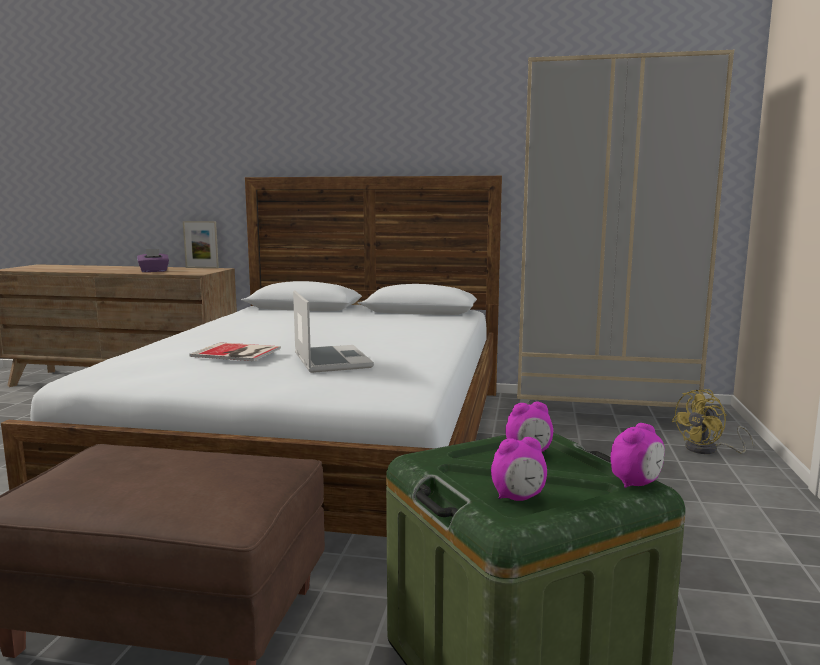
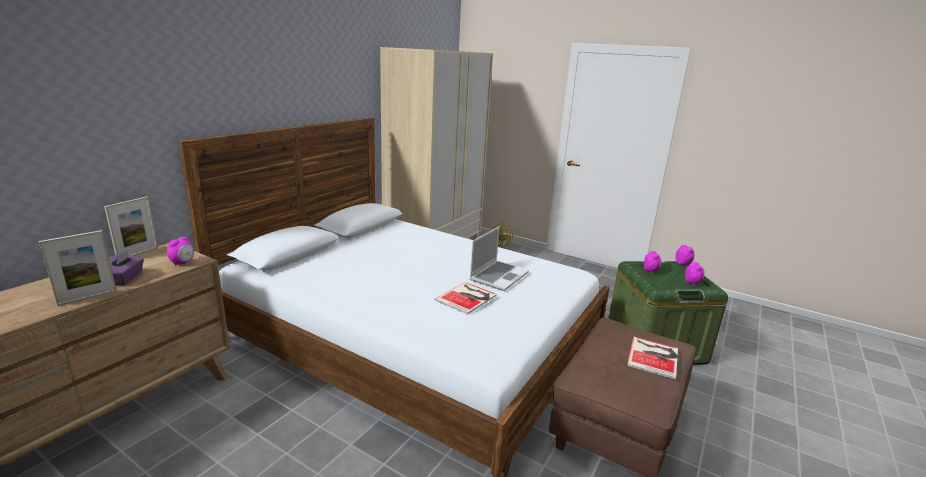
camera: 70 degrees left, 10 degrees up
(119, 272) = (87, 298): none -> picture frame
(163, 491) = (654, 357): none -> book
(190, 273) = (183, 263): none -> alarm clock
(330, 361) = (498, 276): laptop -> laptop turned 120 degrees clockwise

